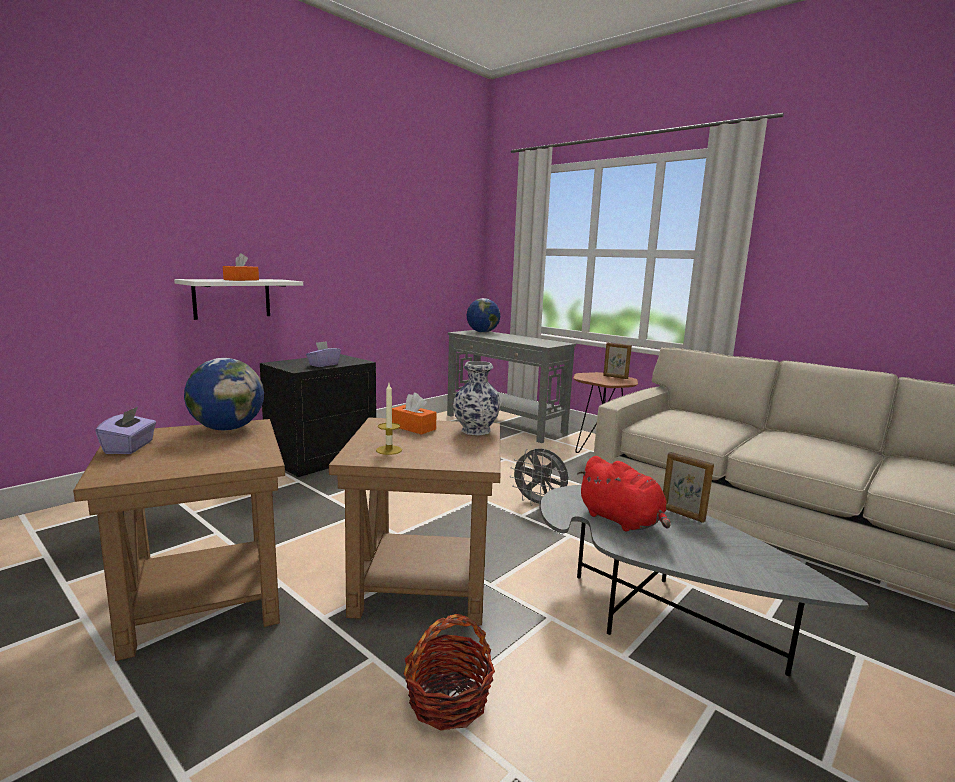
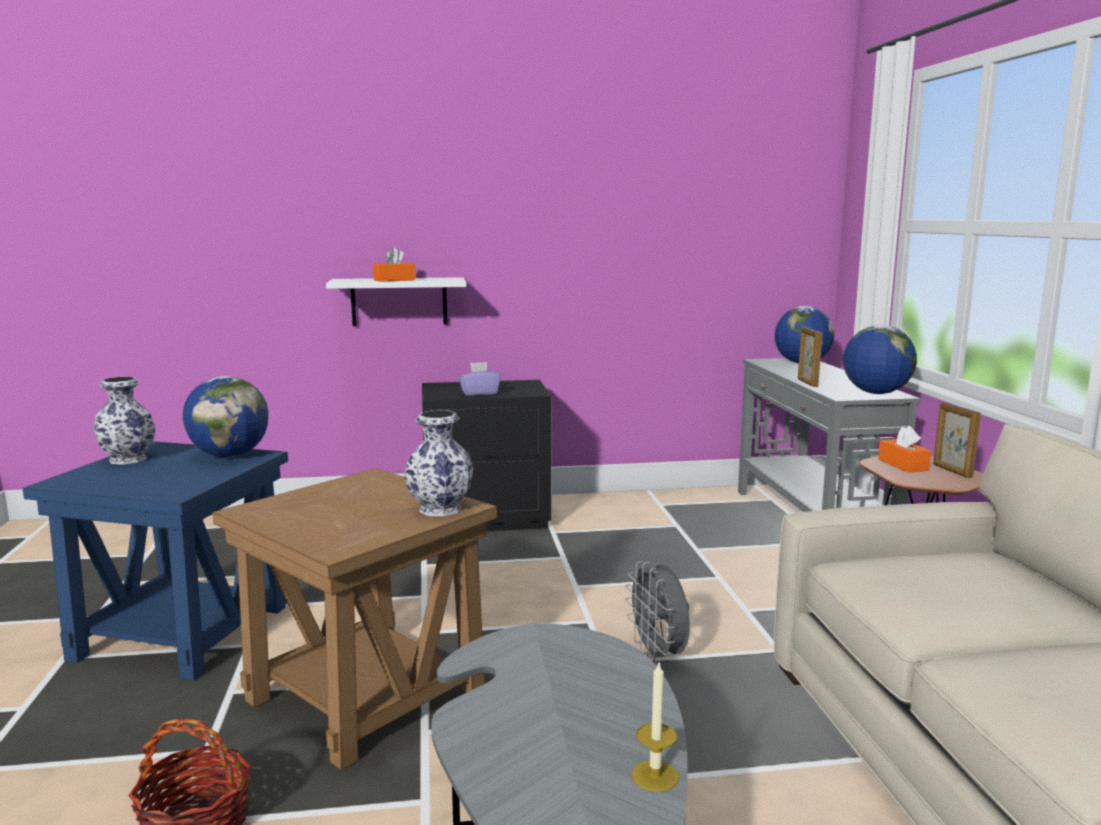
camera: 40 degrees right, 0 degrees up
(130, 447) = (128, 459): purple tissue box -> vase
(202, 597) = (181, 631): brown side table -> blue side table
(389, 450) = (295, 510): candle -> candle (655, 776)
(413, 427) = (385, 490): orange tissue box -> orange tissue box (903, 465)
(554, 343) = (876, 393): none -> globe
(622, 521) = (534, 696): red plush toy -> none
(682, 514) = (644, 723): picture frame -> picture frame (807, 383)

